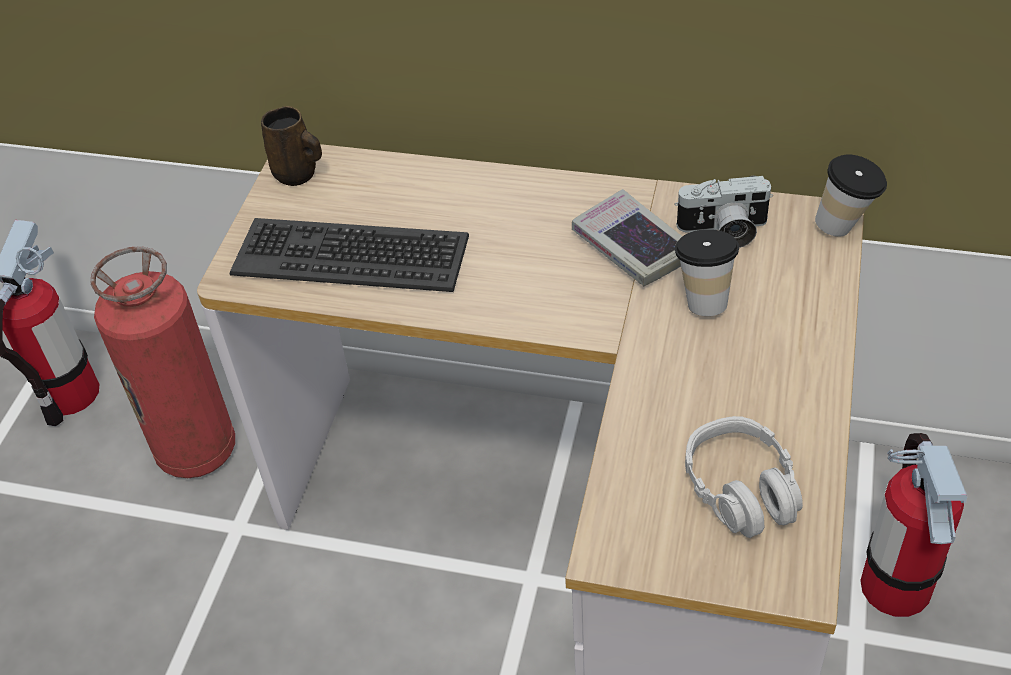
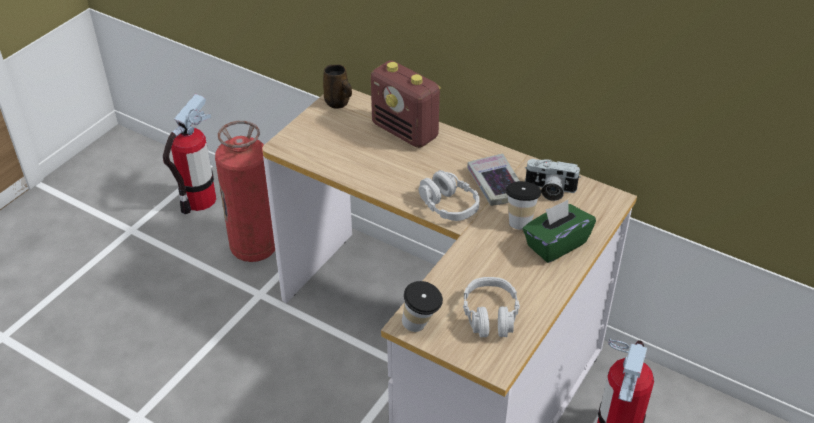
camera: 15 degrees right, 5 degrees down
(351, 255) = (347, 150): keyboard -> none
(437, 194) = (405, 131): none -> radio
(572, 306) = (448, 205): none -> grey headphones
(782, 324) = (555, 244): none -> green tissue box
(845, 226) = (618, 205): cup -> cup (421, 326)

